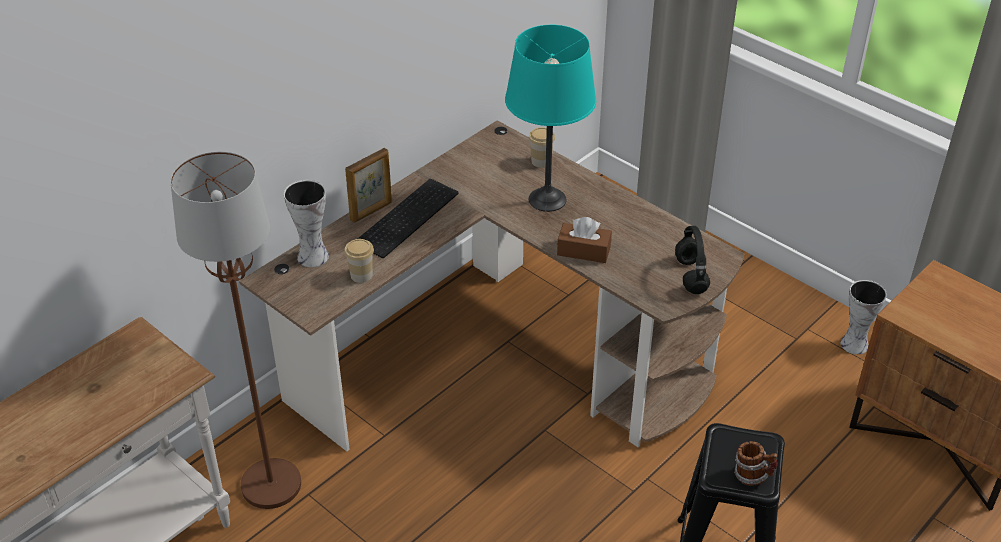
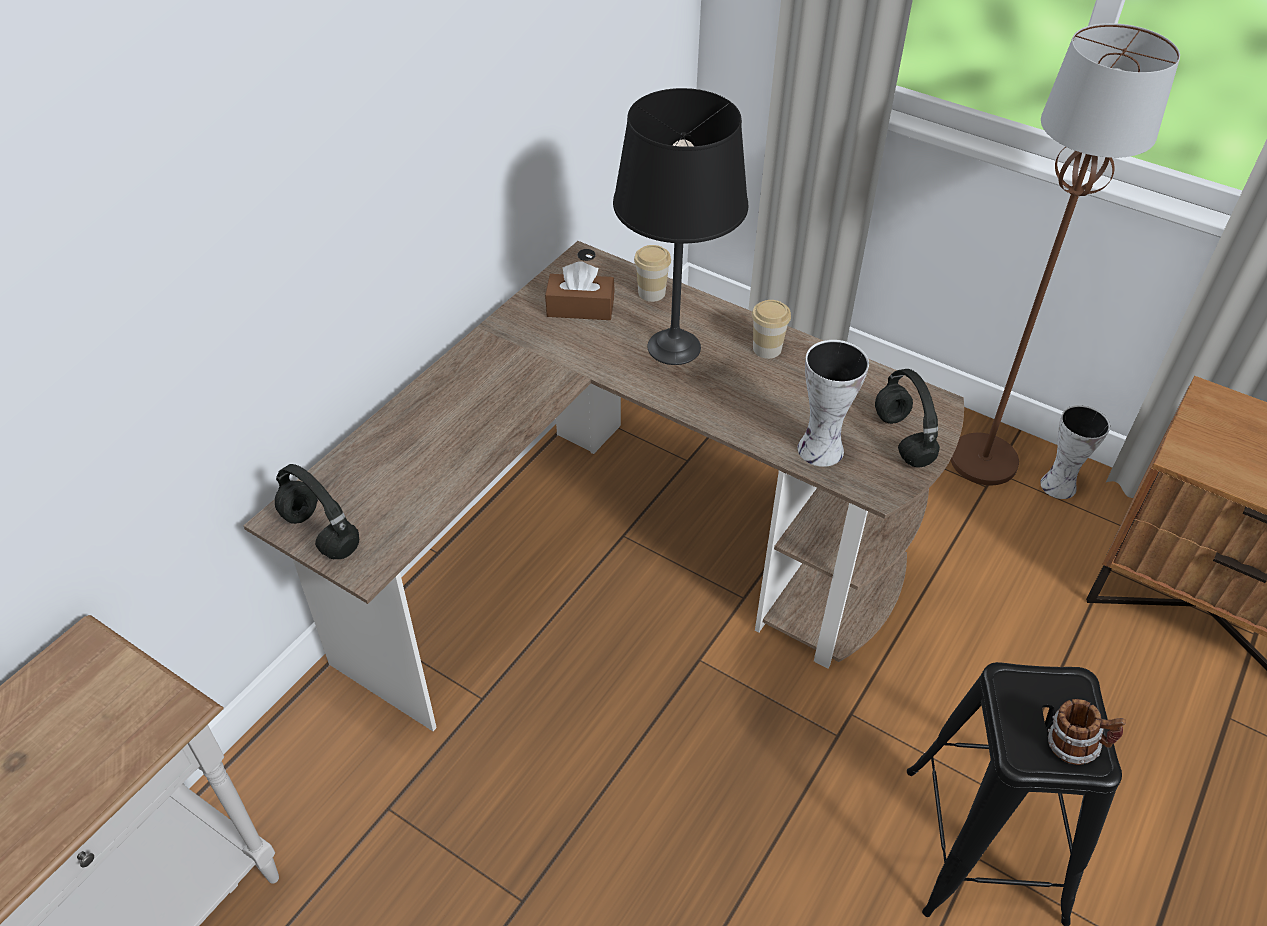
camera: 10 degrees left, 5 degrees up
(272, 484) = (333, 800): brown floor lamp -> brown floor lamp (983, 460)
(286, 290) = (318, 533): none -> black headphones
(311, 256) = (350, 471): vase -> vase (818, 449)
(361, 275) = (430, 494): cup -> cup (767, 349)
(371, 211) = (428, 391): picture frame -> none
(406, 216) = (480, 394): keyboard -> none
(547, 199) = (673, 347): turquoise table lamp -> black table lamp
(583, 251) = (744, 418): brown tissue box -> brown tissue box (580, 308)

